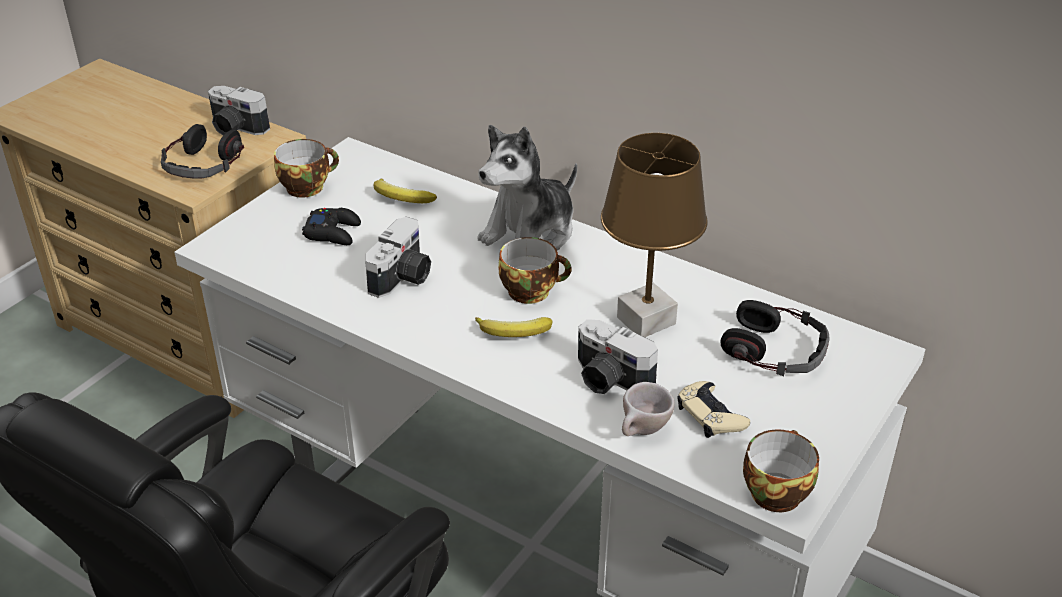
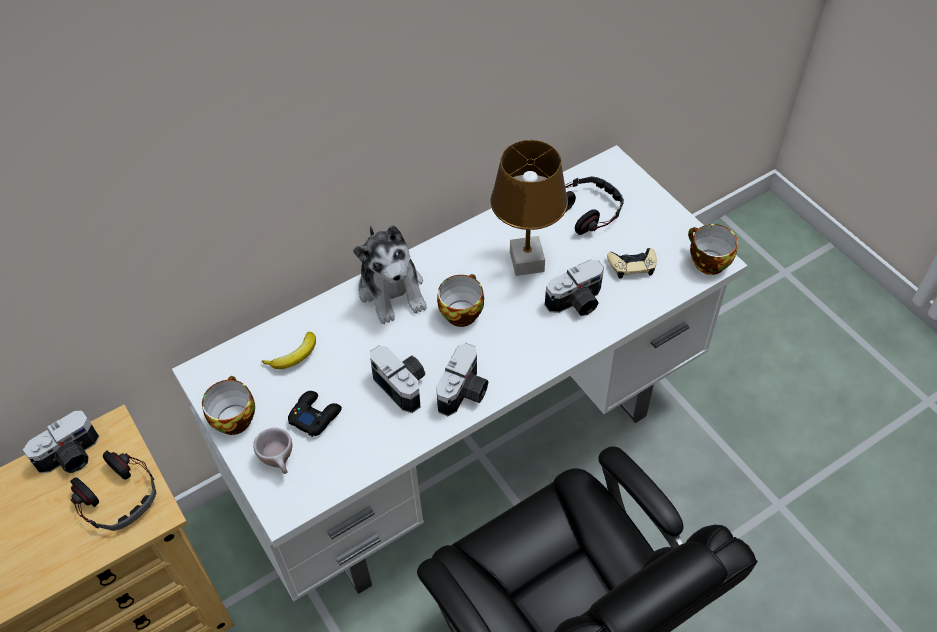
camera: 65 degrees left, 15 degrees up
(416, 324) = (465, 393): none -> camera
(514, 333) = (504, 337): banana -> none
(642, 432) = (633, 304): beige cup -> beige cup (280, 462)

